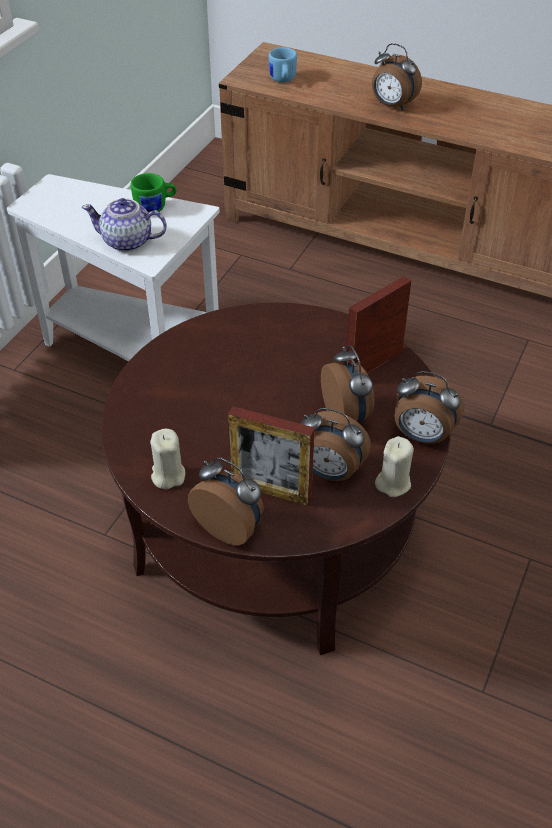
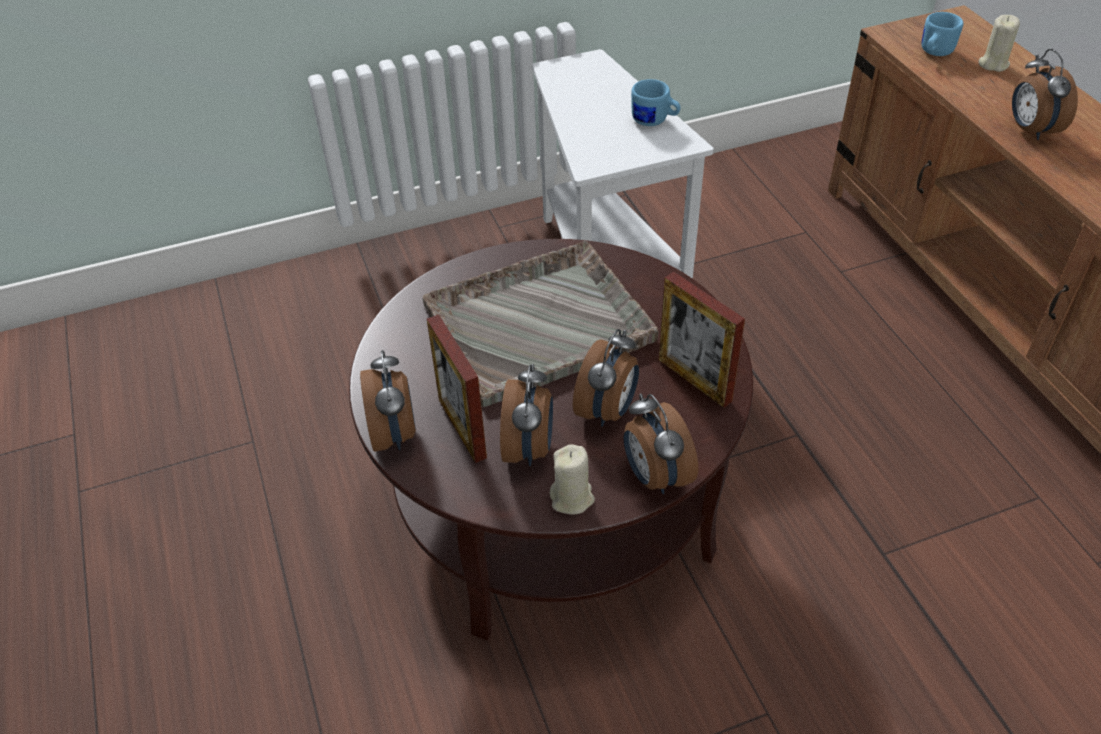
camera: 45 degrees right, 0 degrees up
(128, 242) = (592, 140): teapot -> none
(155, 207) = (654, 121): green mug -> blue mug
(168, 475) = (402, 359): beige candle -> beige candle (993, 64)
(234, 389) = (540, 323): none -> grey tray
(330, 472) = (529, 448): alarm clock -> alarm clock turned 150 degrees counterclockwise
(373, 364) = (694, 380): picture frame -> picture frame turned 135 degrees counterclockwise

